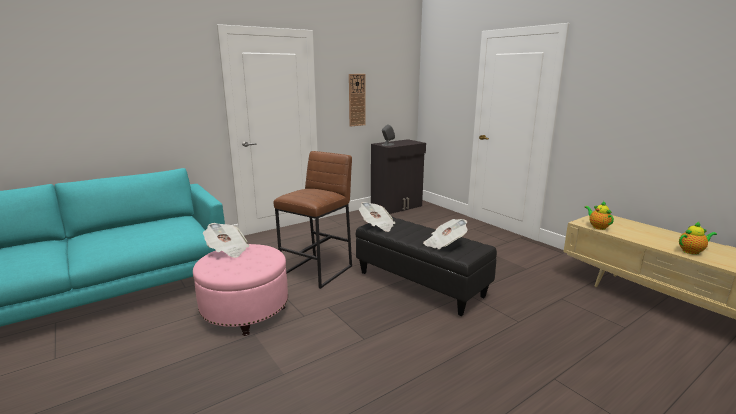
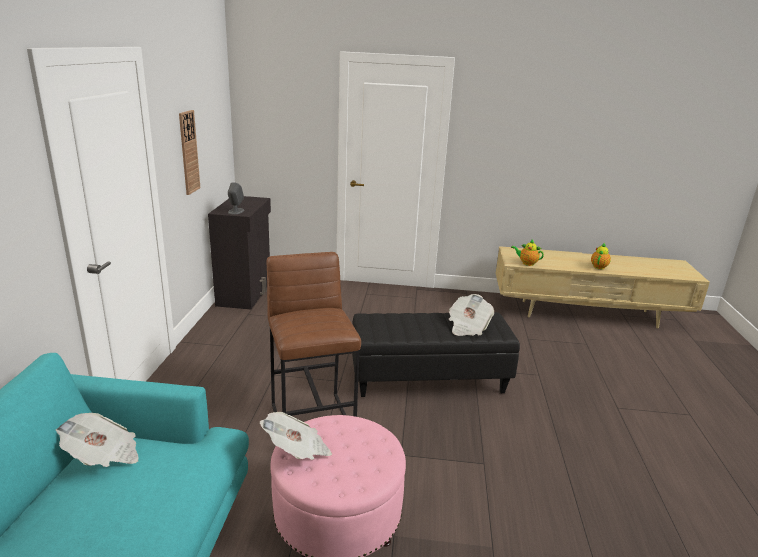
camera: 50 degrees left, 5 degrees up
(377, 226) = (376, 332): newspaper -> newspaper (103, 456)

